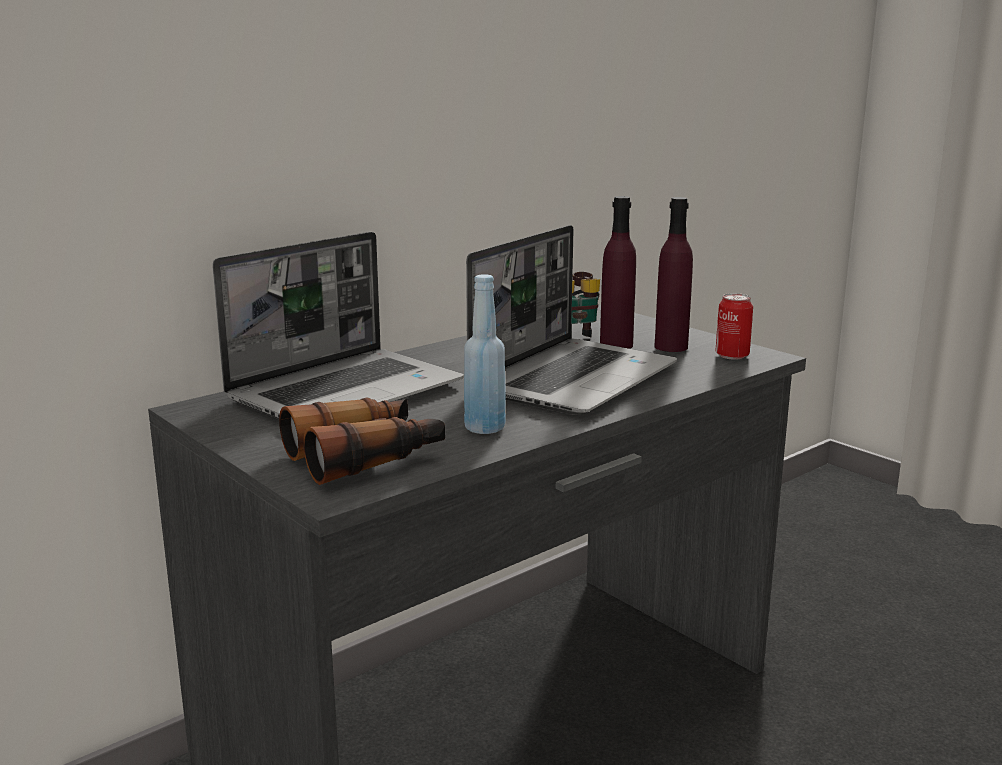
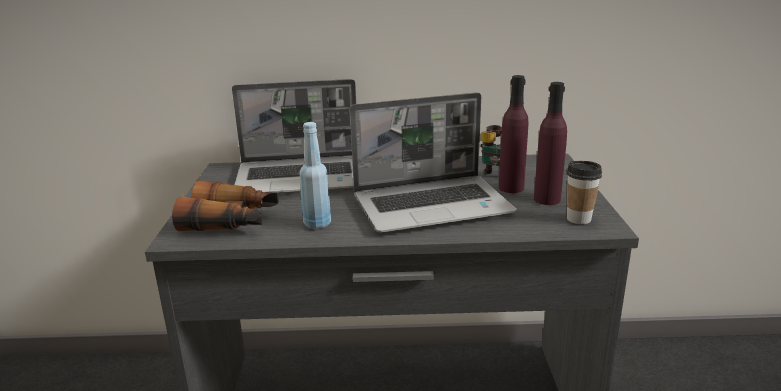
camera: 40 degrees right, 5 degrees up
(732, 355) = (578, 219): can -> cup

